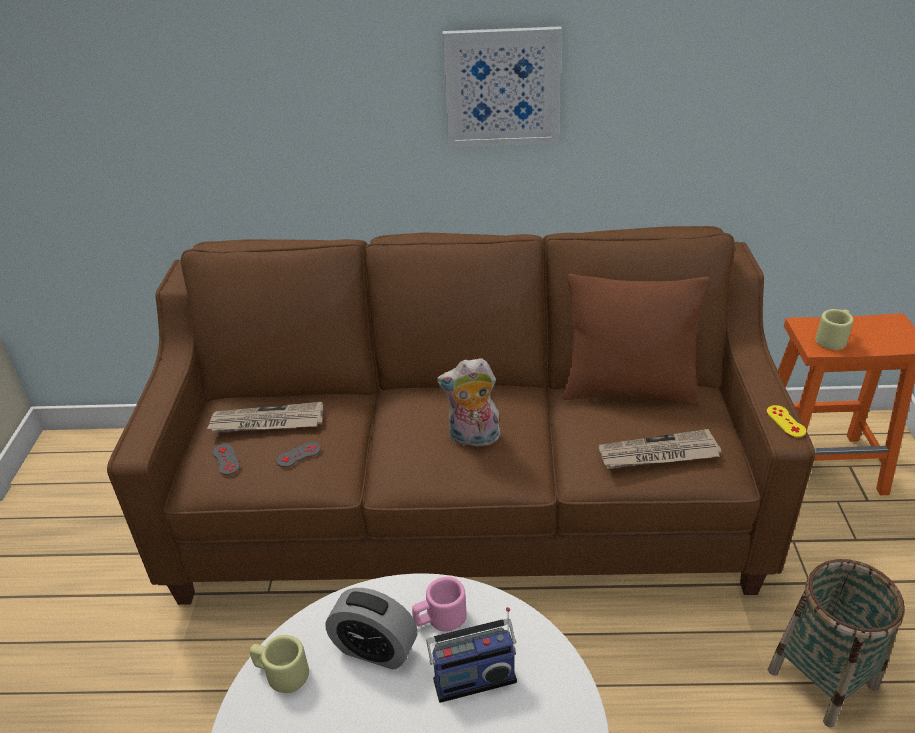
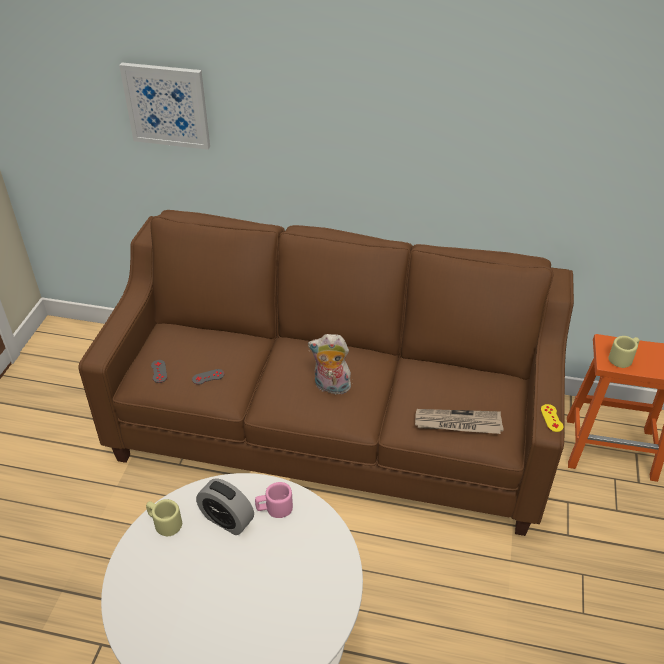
camera: 10 degrees right, 5 degrees up
(266, 422) = (192, 348): newspaper -> none
(473, 677) = (284, 551): radio -> none
(502, 87) = (396, 132): picture -> picture (167, 105)
(629, 391) = (456, 370): brown pillow -> none
(822, 678) = (549, 604): basket -> none

